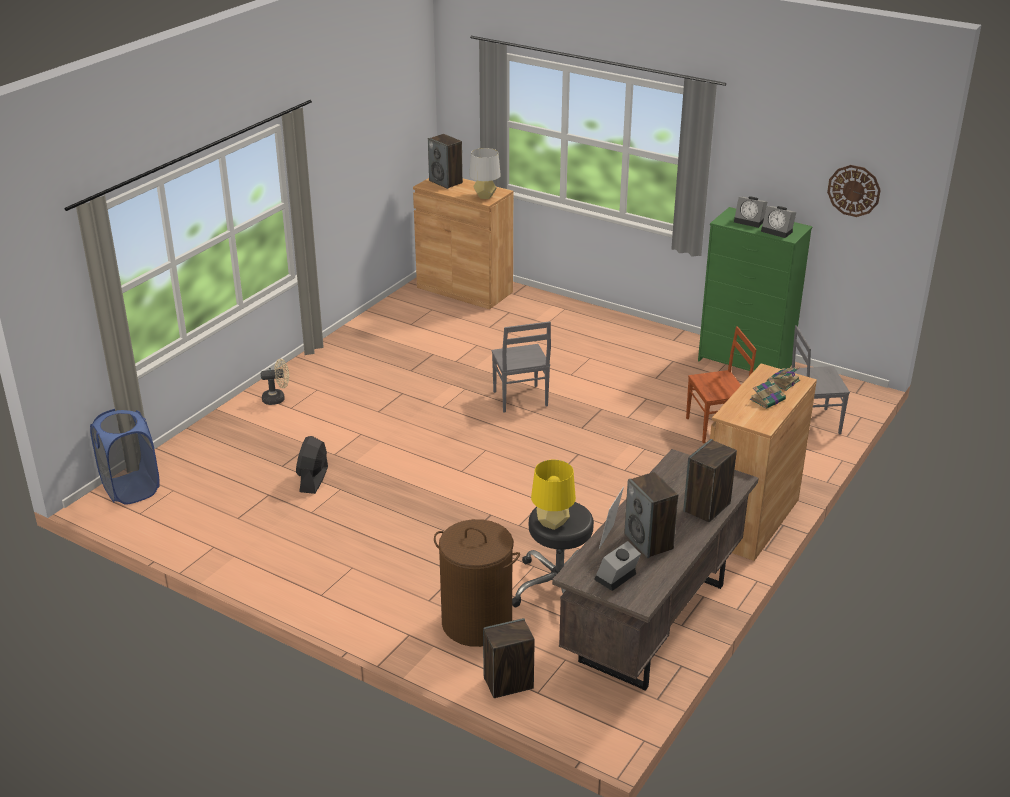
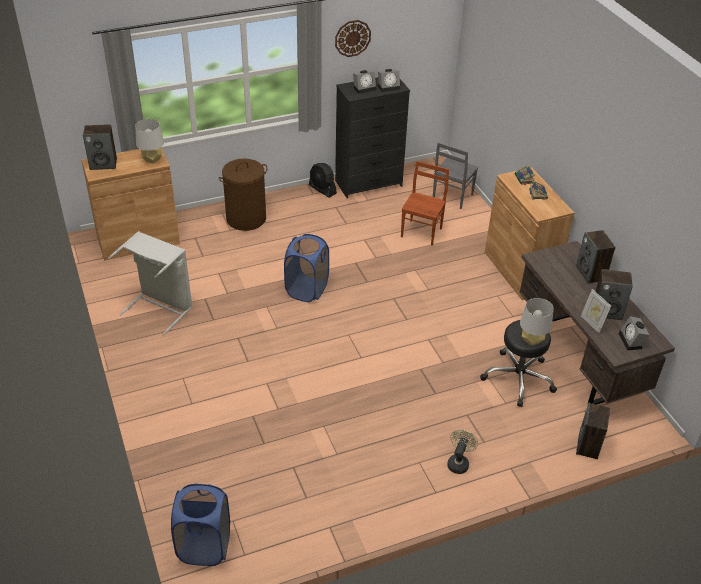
camera: 55 degrees left, 10 degrees up
(277, 399) = (170, 405): beige fan -> beige fan (459, 462)
(313, 479) = (298, 434): black fan -> black fan (322, 189)
(392, 339) = (160, 307): none -> grey laundry basket
(477, 623) = (523, 431): brown laundry basket -> brown laundry basket (246, 218)
(519, 399) = (307, 289): grey chair -> blue laundry basket
(552, 523) = (532, 340): yellow table lamp -> grey table lamp
(745, 363) = (369, 183): green dresser -> black dresser
(854, 190) = (418, 39): wall clock -> wall clock (352, 38)

